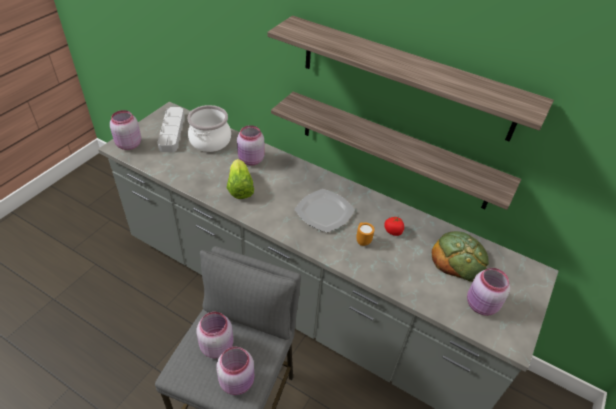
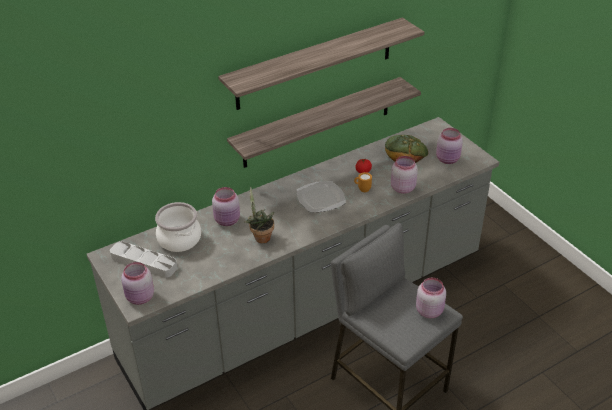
camera: 60 degrees left, 5 degrees down
(217, 345) = (393, 314): pink jar -> pink jar (402, 188)
(240, 188) = (260, 237): lettuce -> potted plant

